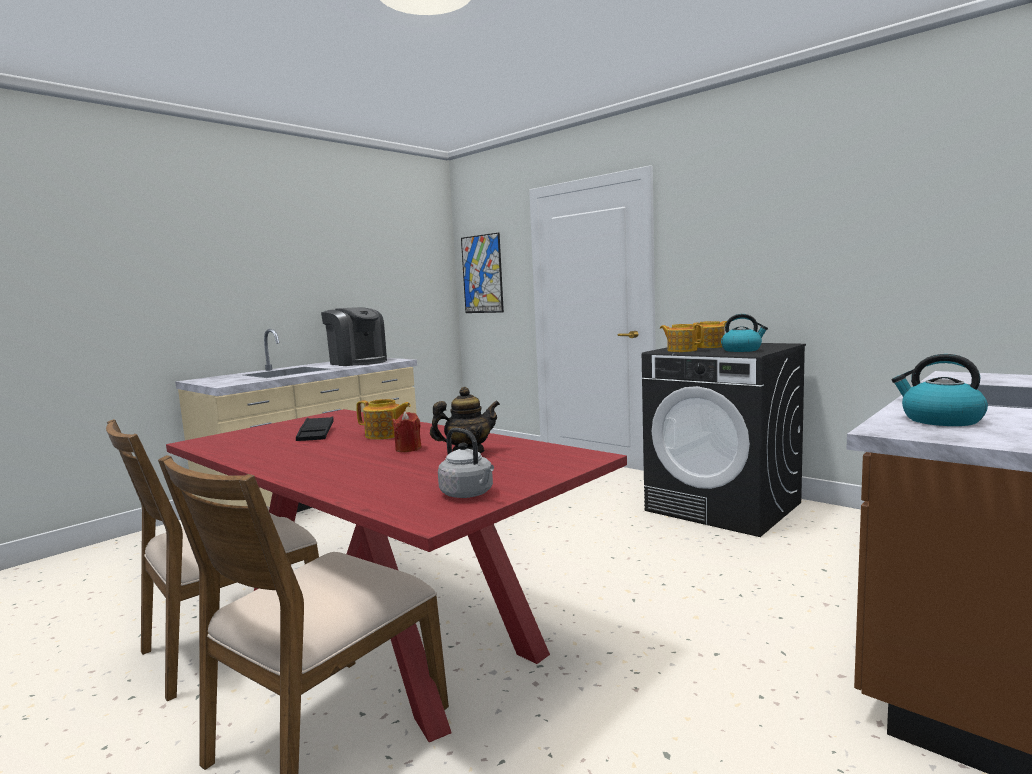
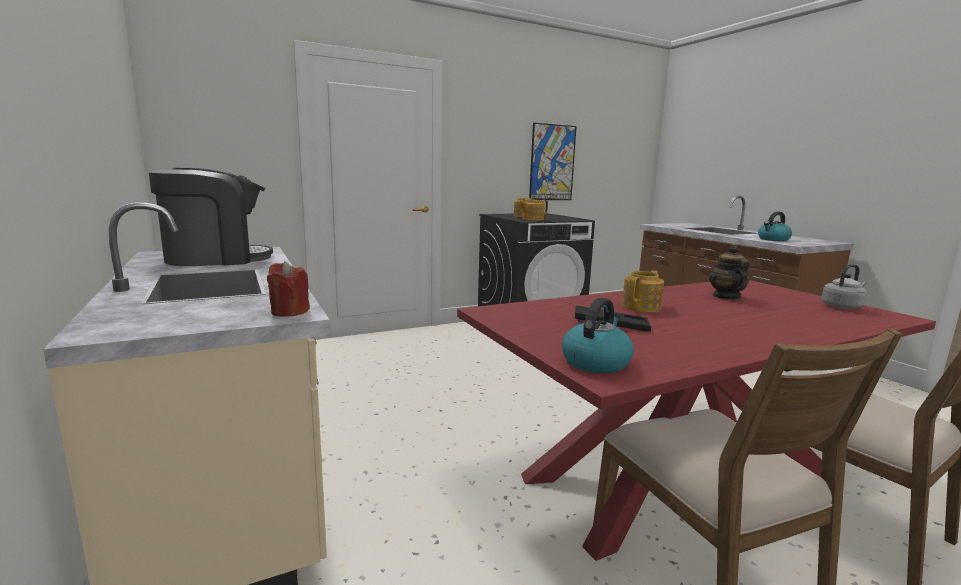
camera: 70 degrees left, 5 degrees up
(408, 449) = (706, 306): red candle -> red candle (289, 311)
(482, 274) = (204, 132): picture -> picture (552, 163)
(742, 350) = (558, 217): kettle -> kettle (596, 362)

